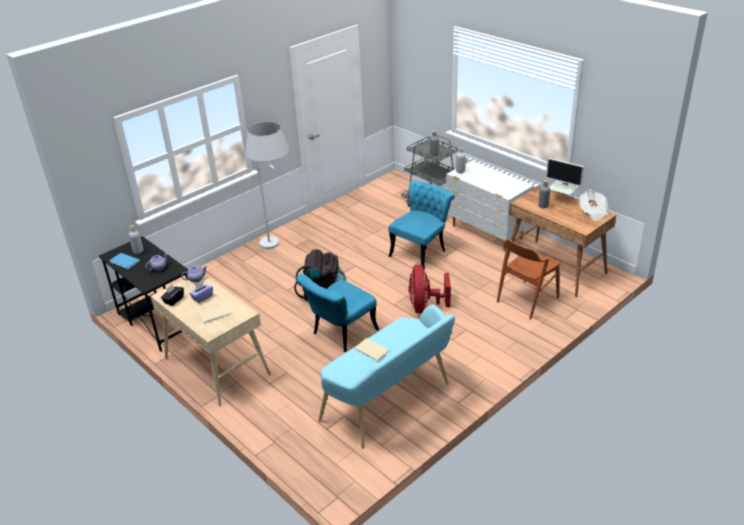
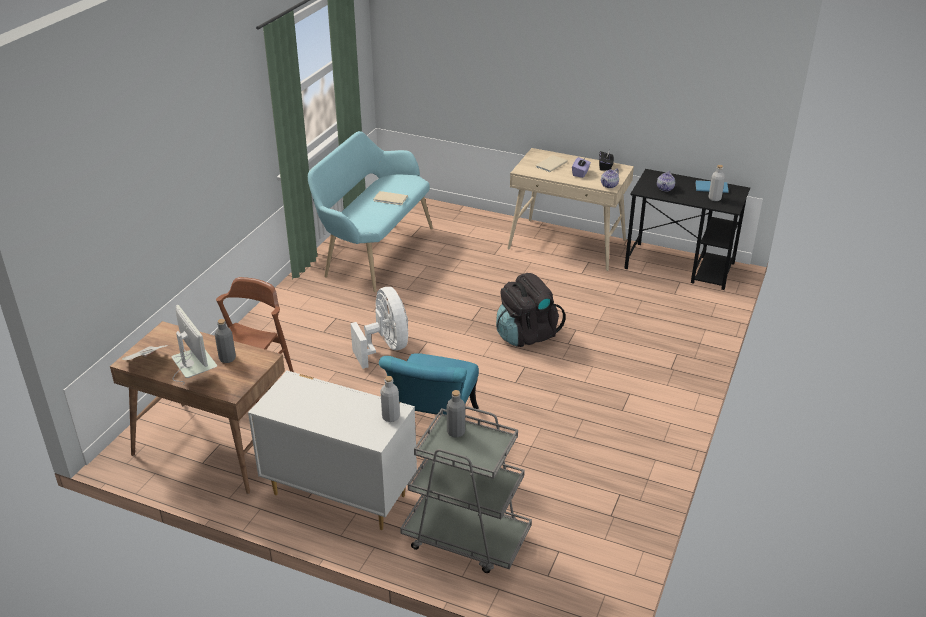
camera: 155 degrees right, 0 degrees up
(279, 245) = (655, 390): white floor lamp -> none
(340, 335) = (467, 296): turquoise chair -> none
(425, 306) = (385, 347): red fan -> white fan
(562, 198) = (196, 379): monitor -> monitor turned 45 degrees clockwise

